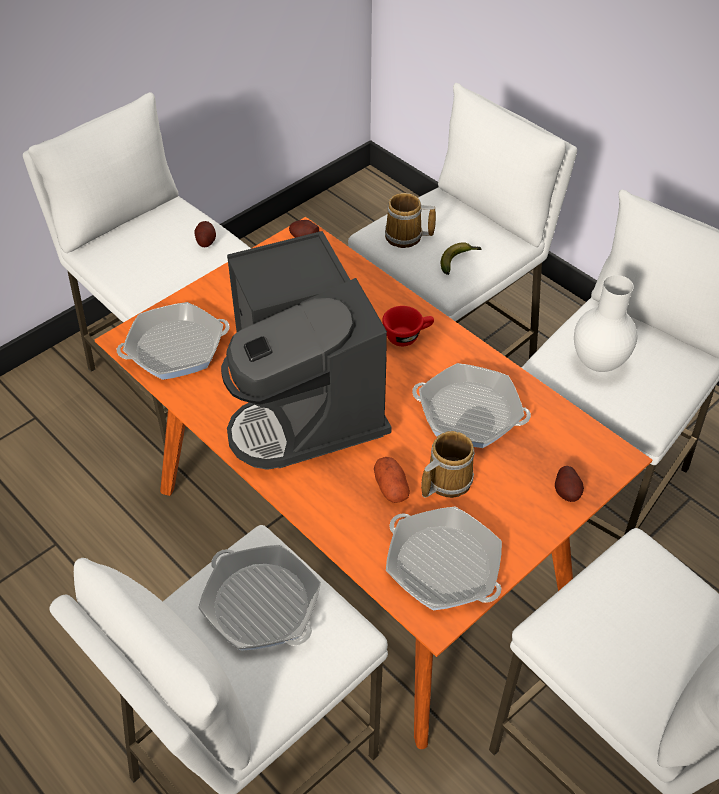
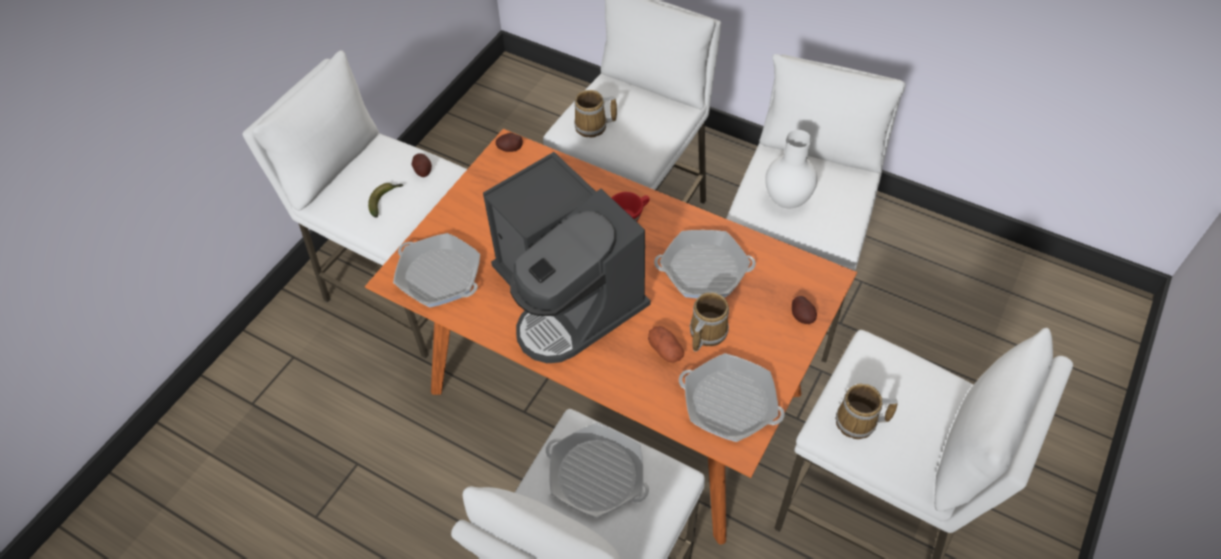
camera: 15 degrees left, 5 degrees up
(175, 348) = (439, 276): frying pan -> frying pan turned 75 degrees clockwise
(458, 261) = (644, 137): banana -> banana (385, 200)
(594, 632) = (859, 422): none -> mug

